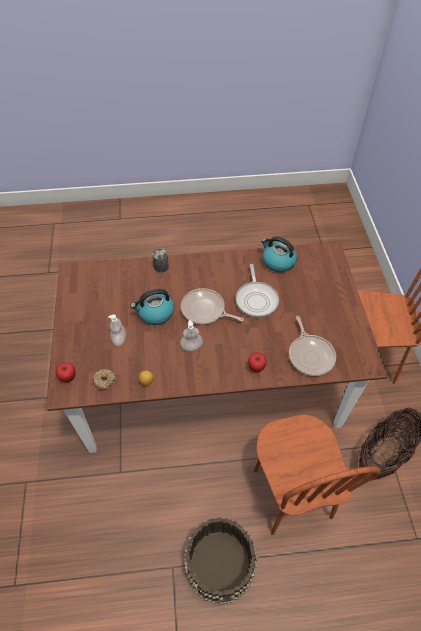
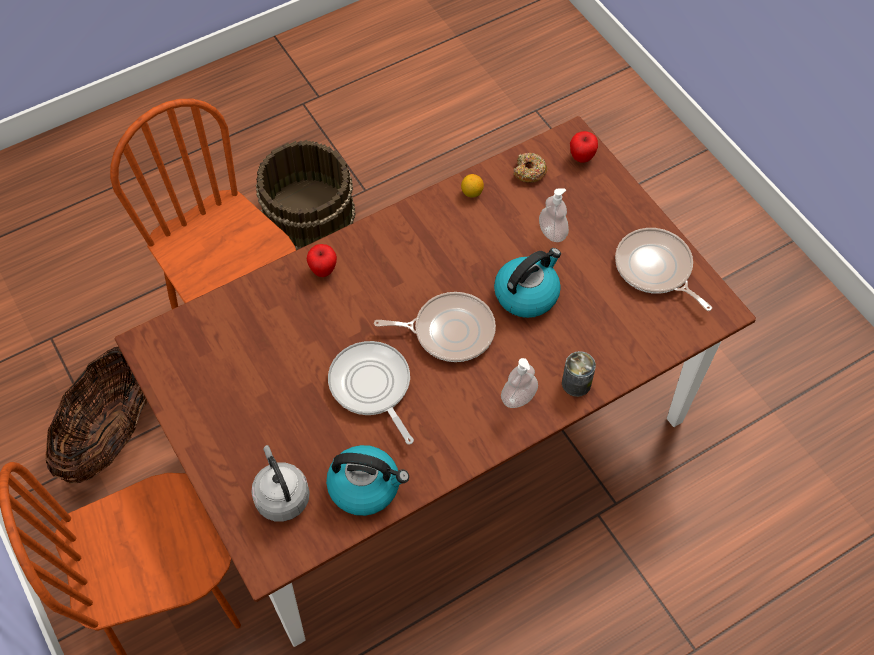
camera: 155 degrees right, 5 degrees up
(191, 346) = (437, 264): soap dispenser -> soap dispenser (518, 397)
(310, 355) = (245, 322): frying pan -> frying pan (655, 269)
(317, 271) = (281, 496): none -> grey kettle

